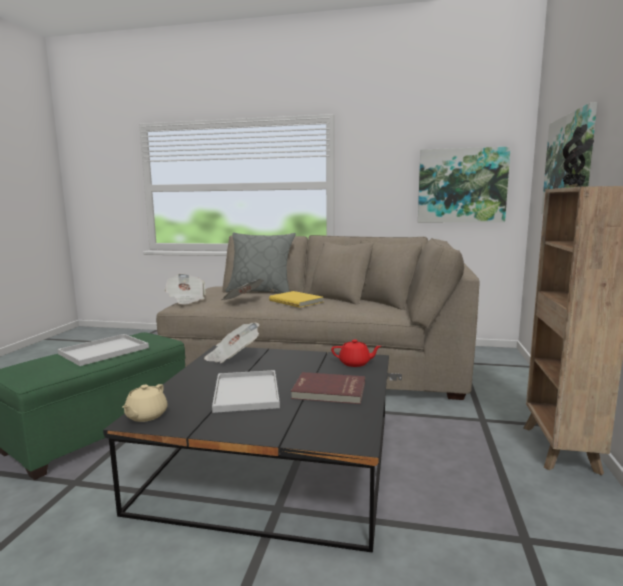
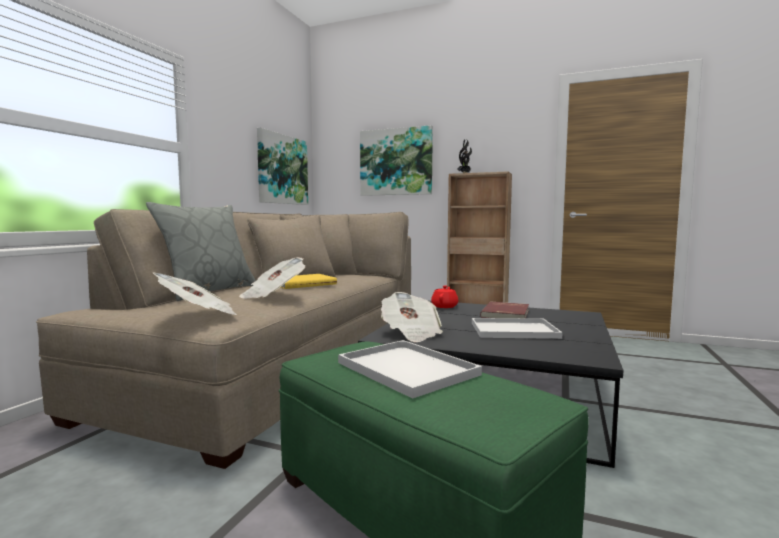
camera: 80 degrees left, 5 degrees down
(145, 416) = (583, 357): beige teapot -> none

